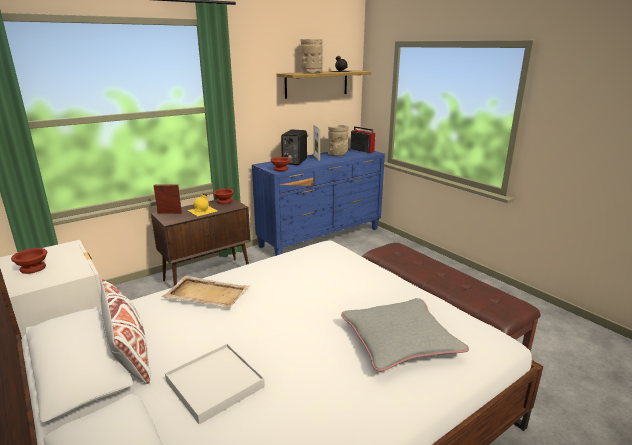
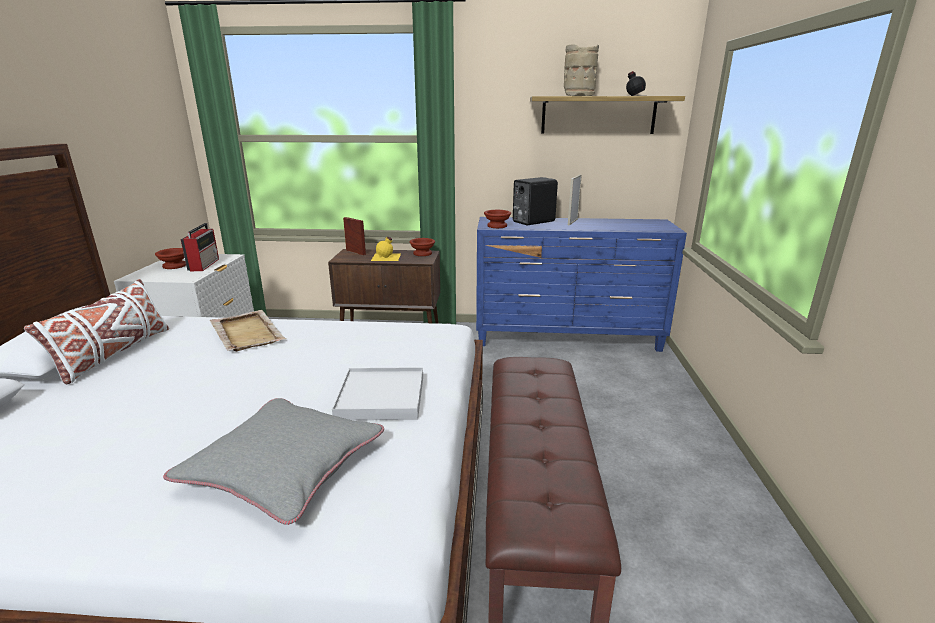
camera: 40 degrees right, 0 degrees up
(215, 384) = (91, 410): white tray -> white tray (381, 397)
(337, 154) = (610, 223): beige vase -> none
(361, 150) = (658, 224): radio -> radio (204, 264)

